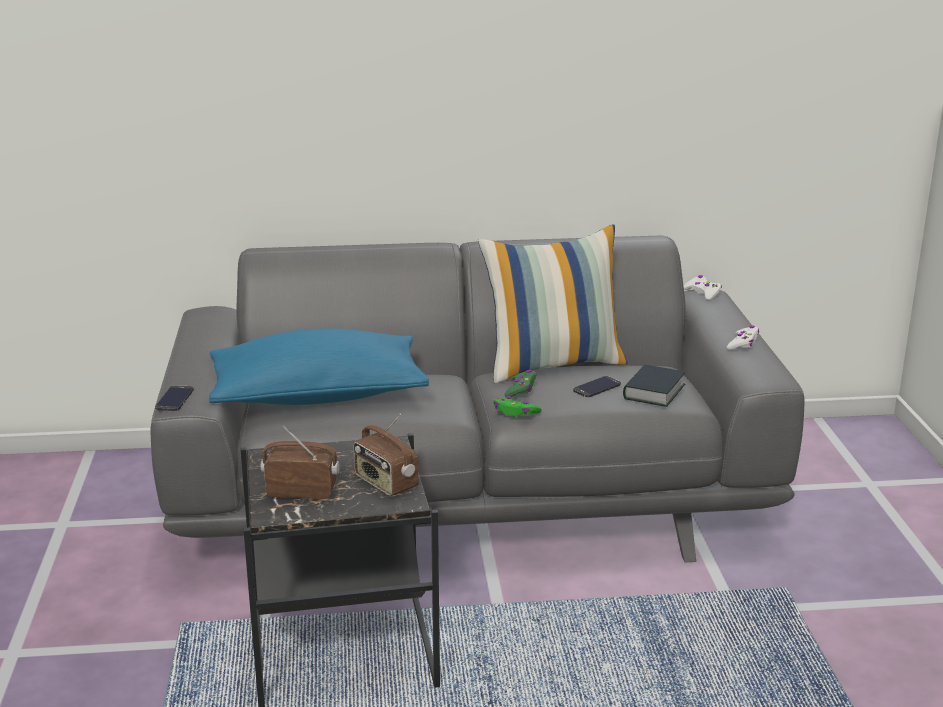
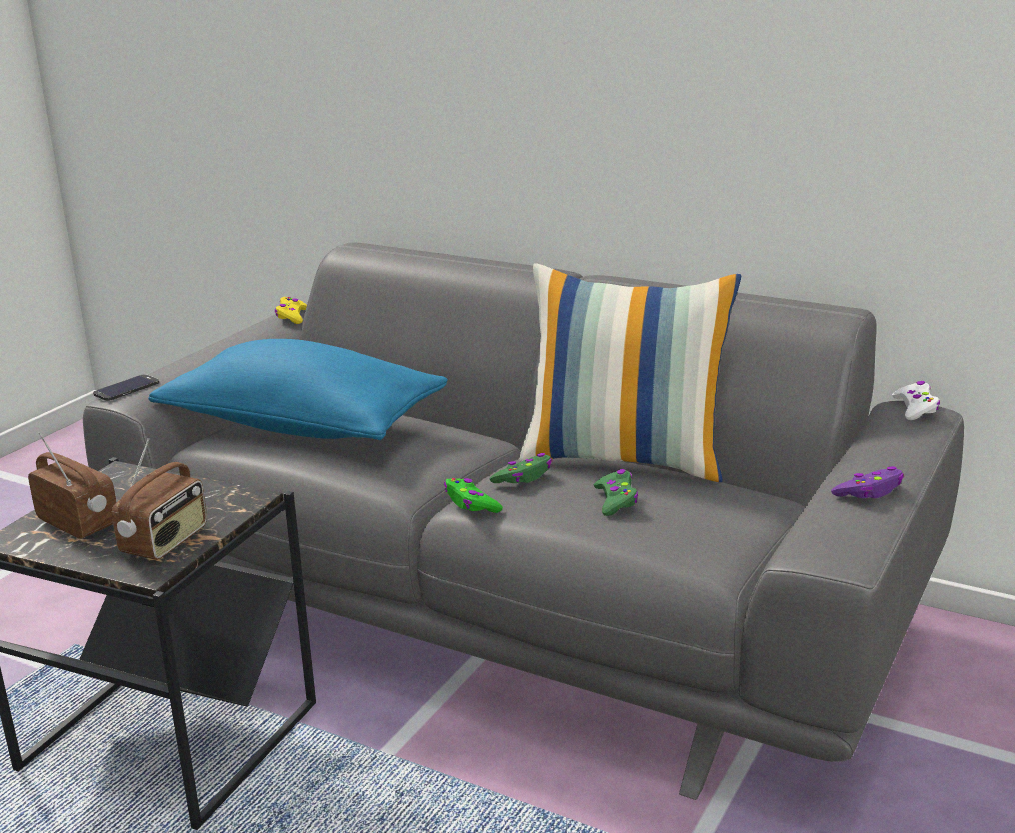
camera: 35 degrees right, 0 degrees up
(207, 319) = (292, 316): none -> yellow game controller
(385, 483) = (166, 542): radio -> radio turned 150 degrees counterclockwise
(597, 387) = (616, 500): phone -> green game controller
(653, 392) = (682, 528): book -> none
(743, 344) = (869, 492): white game controller -> purple game controller

